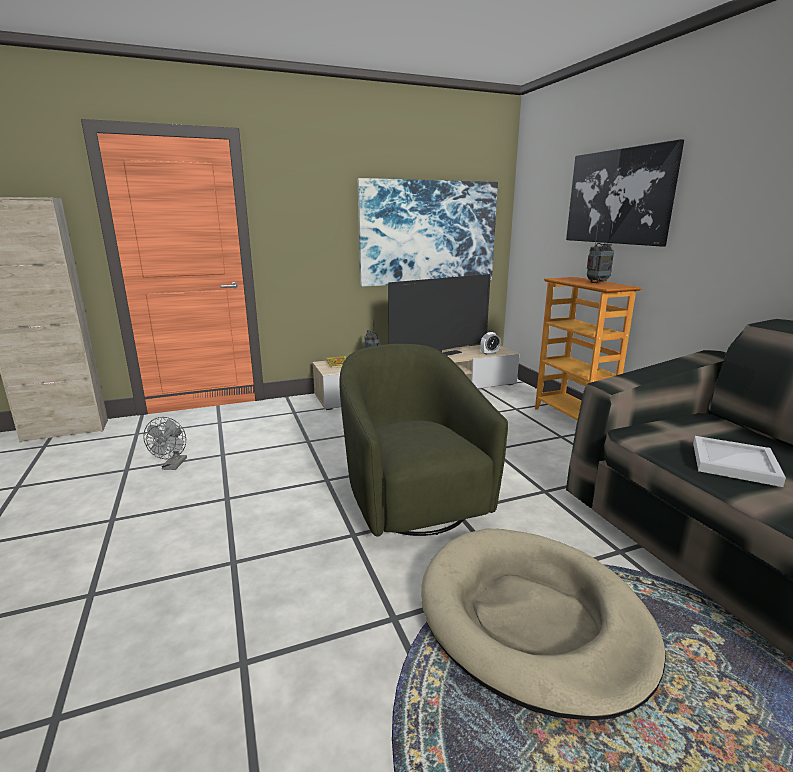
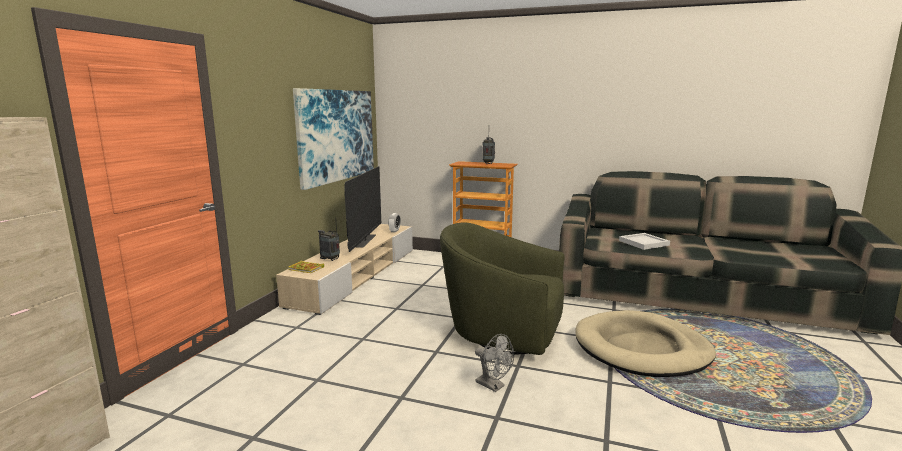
camera: 50 degrees left, 5 degrees down
(173, 466) = (295, 409): grey fan -> grey fan (493, 386)
(618, 197) = (487, 107): picture -> none

